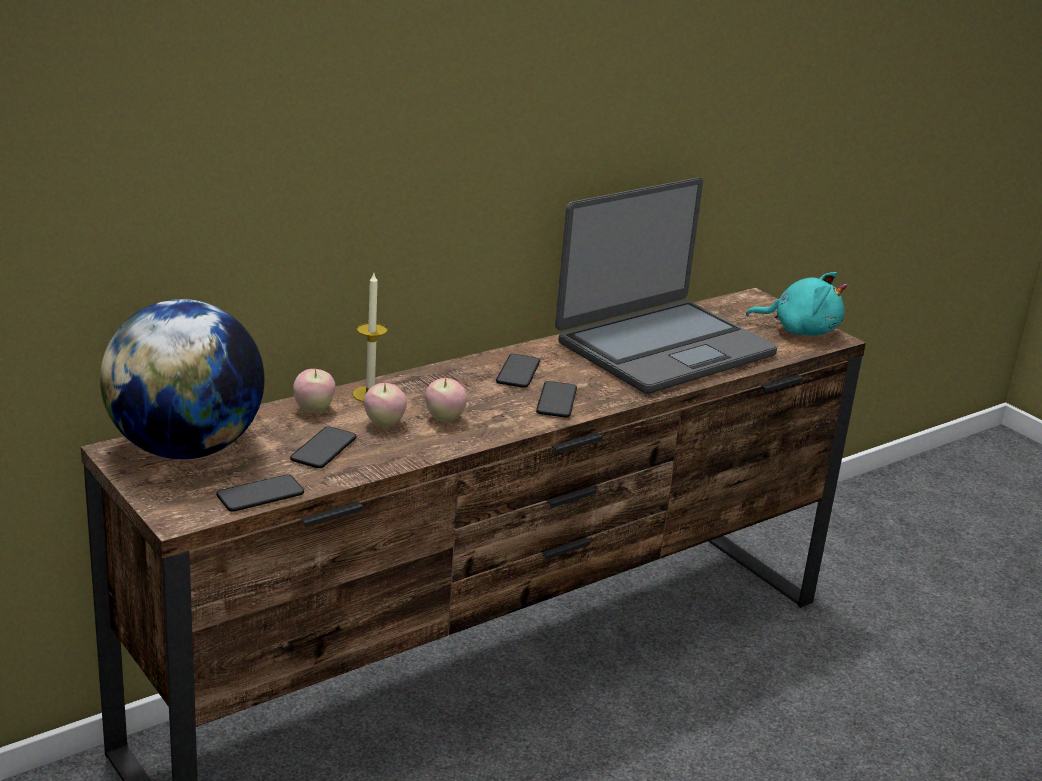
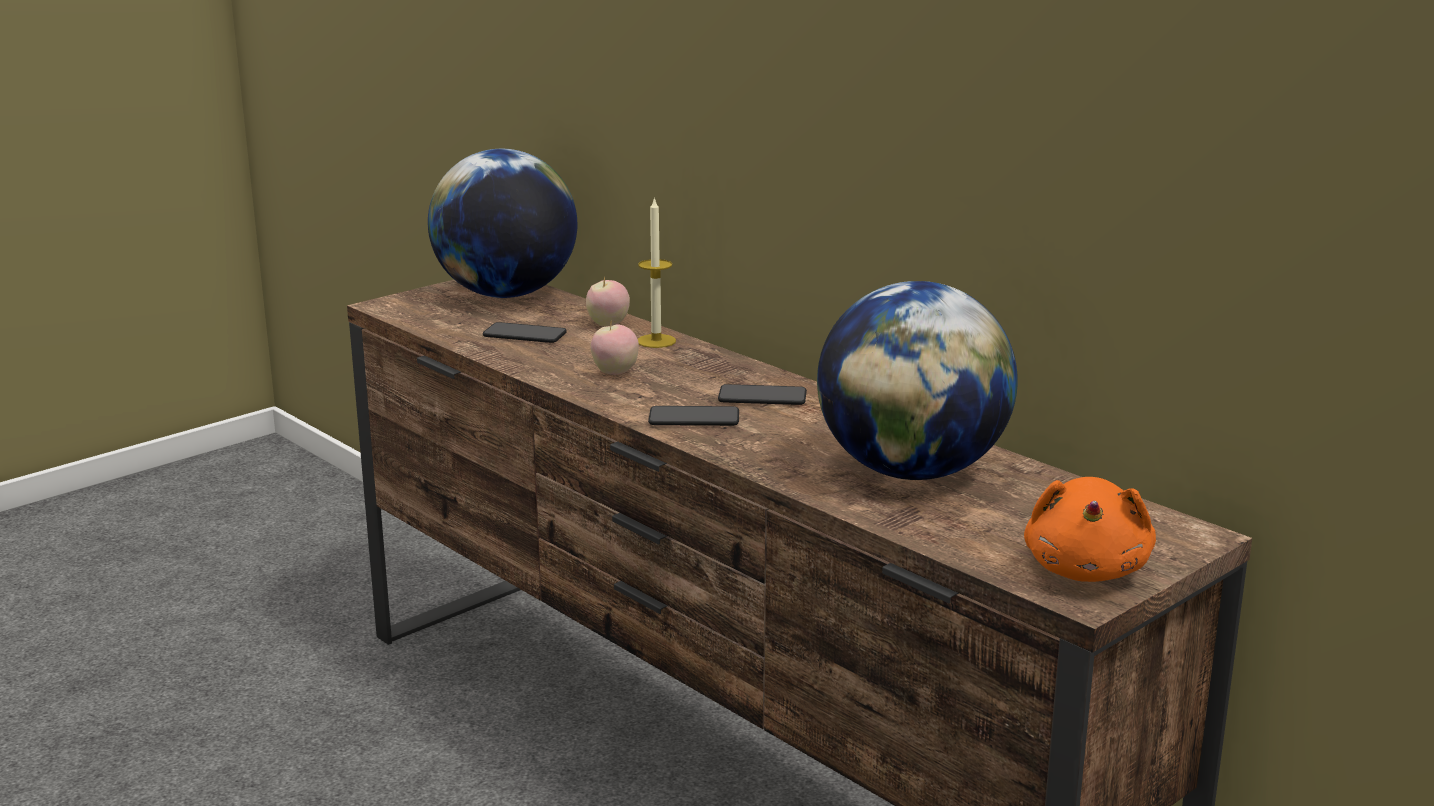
camera: 85 degrees right, 5 degrees down
(260, 495) = (428, 323): phone -> none
(384, 424) = (589, 351): apple -> none
(663, 348) = (912, 471): laptop -> globe
(800, 330) = (1087, 570): turquoise plush toy -> orange plush toy

